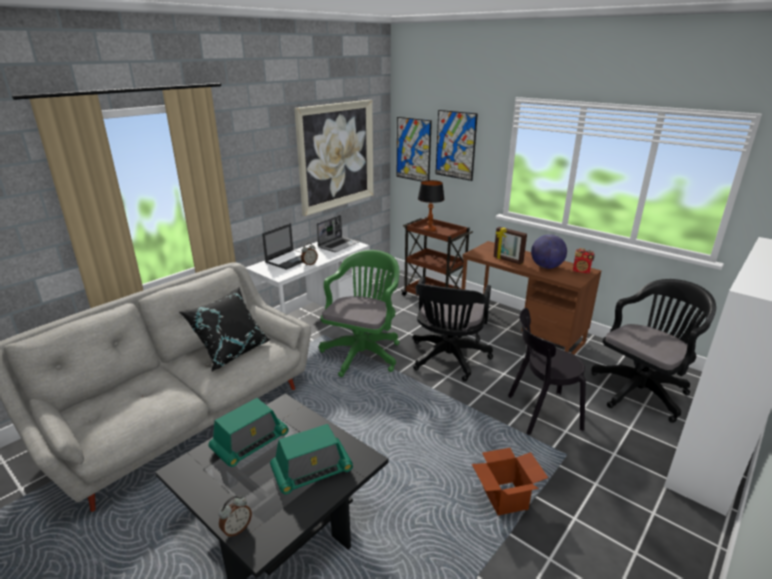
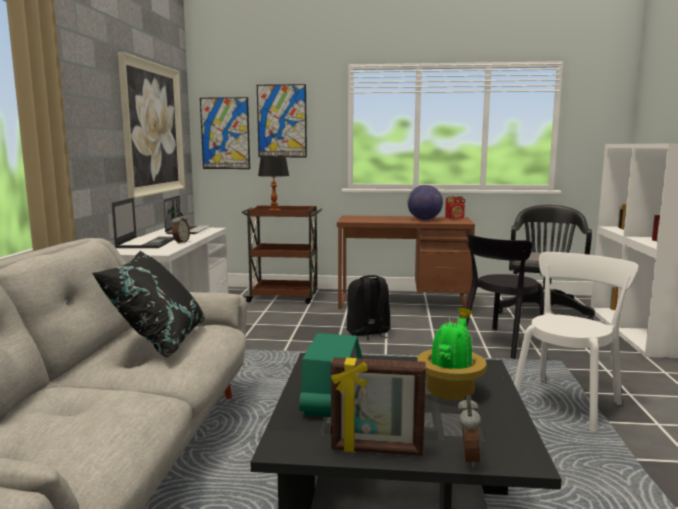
camera: 35 degrees left, 15 degrees down
(312, 471) = (451, 390): radio -> potted plant
(363, 352) = (270, 349): green office chair -> none
(448, 360) = (368, 333): black office chair -> black backpack
(505, 499) = (567, 402): cardboard box -> white chair
(507, 260) = (385, 220): picture frame -> picture frame (376, 450)

